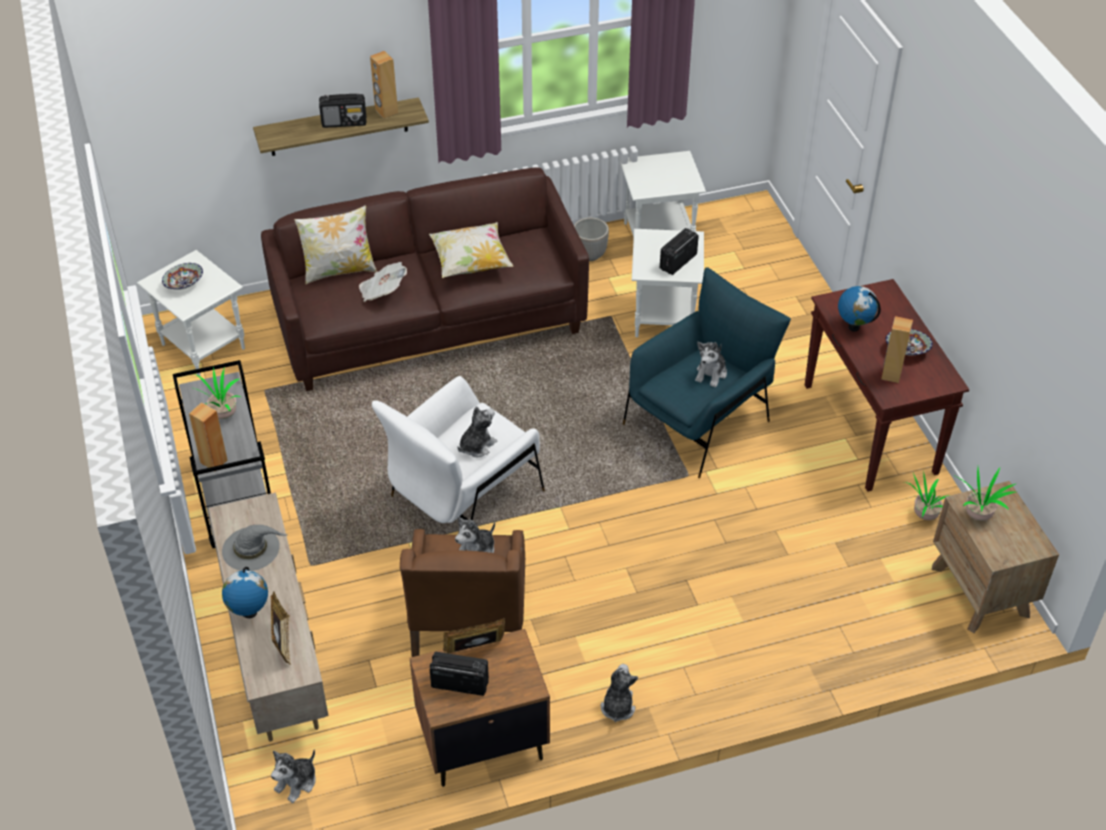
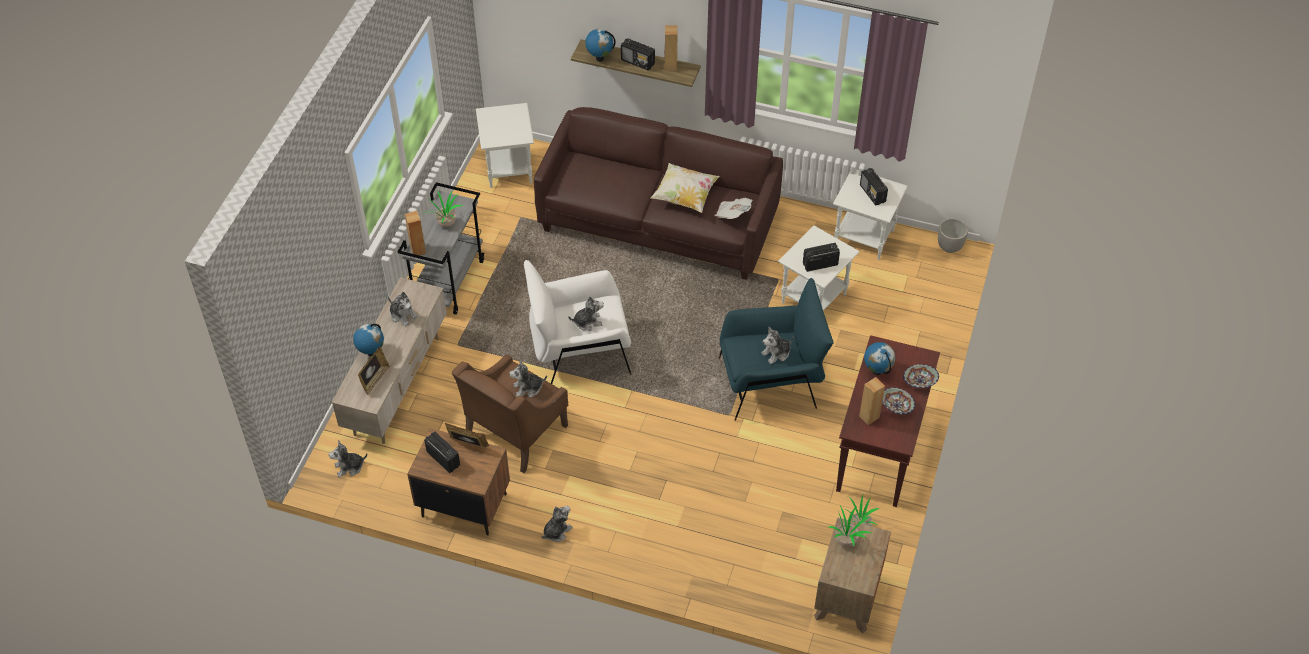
camera: 35 degrees right, 5 degrees up
(184, 285) = (500, 124): bowl -> bowl (919, 382)
(252, 548) = (403, 315): grey hat -> plush toy
(295, 136) = (599, 58): none -> globe
(339, 270) = (599, 160): pillow -> none
(382, 291) = (613, 188): newspaper -> newspaper (732, 214)
(590, 255) = (804, 228): planter -> planter (950, 247)
(664, 173) = (872, 194): none -> radio

